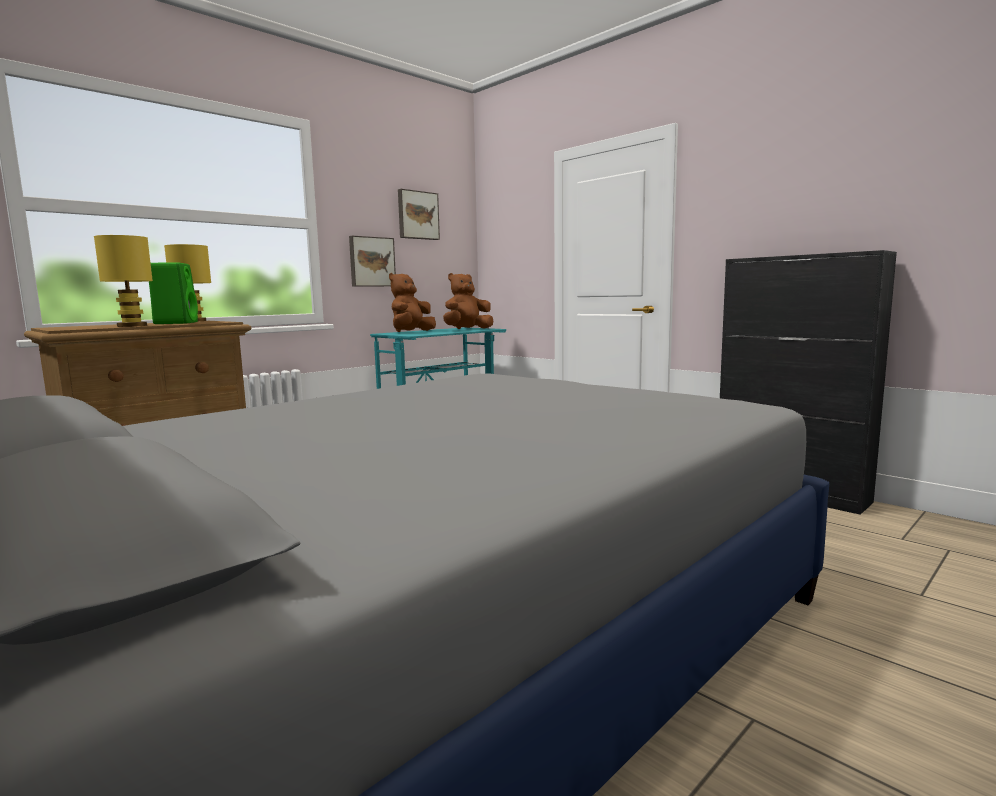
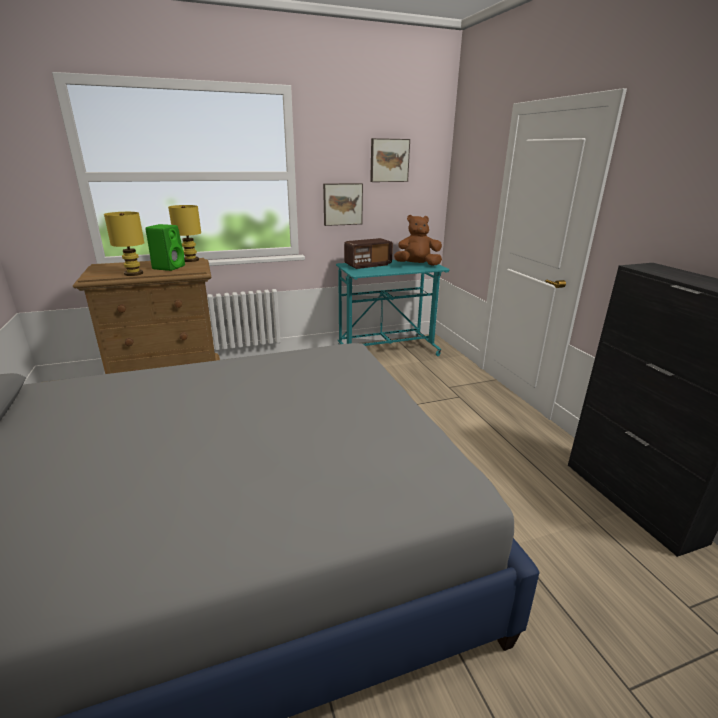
camera: 25 degrees right, 15 degrees up
(411, 332) = (368, 265): brown plush toy -> radio

